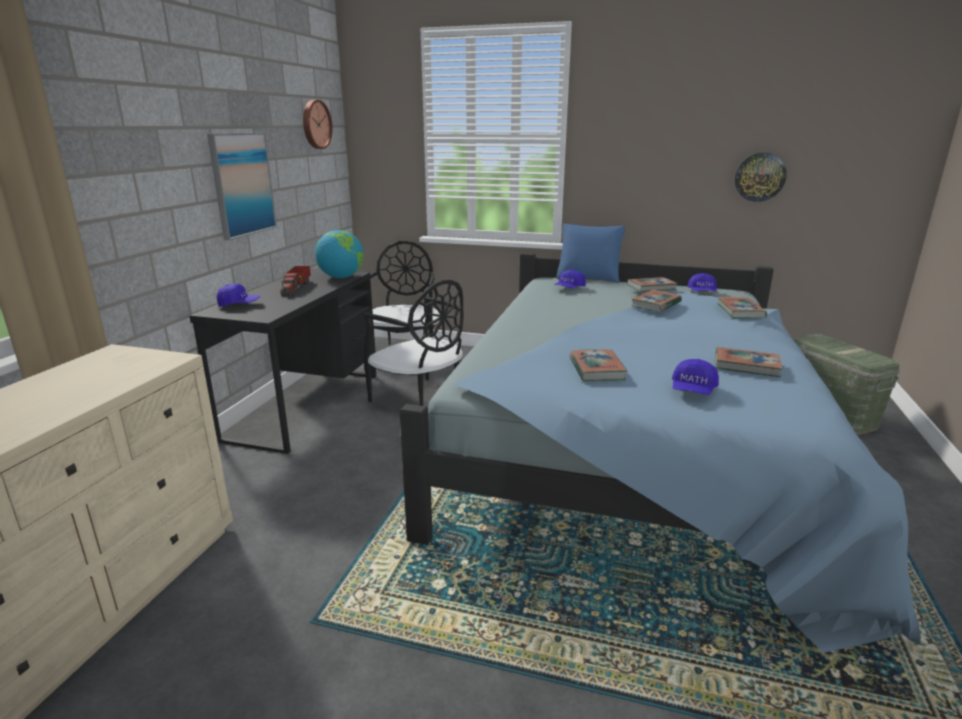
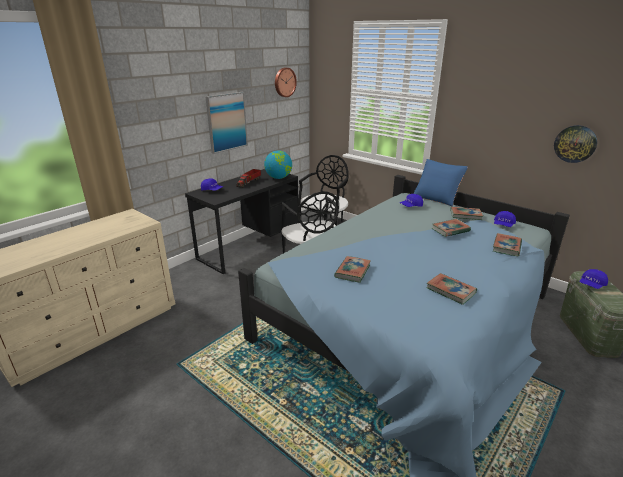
camera: 25 degrees right, 5 degrees up
(693, 391) = (392, 300): blue cap -> blue cap (591, 285)

